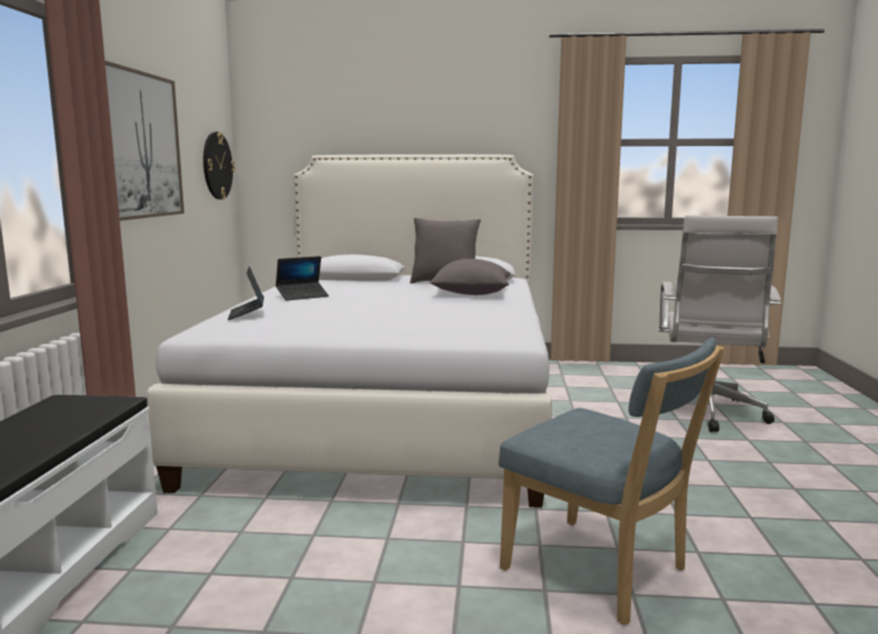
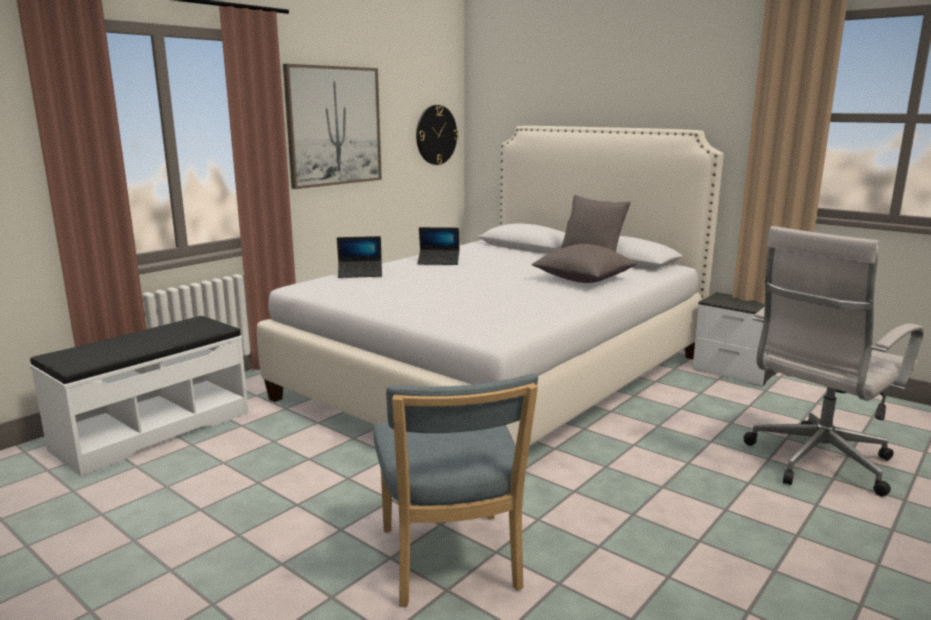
camera: 35 degrees right, 5 degrees up
(247, 314) = (360, 274): laptop -> laptop turned 120 degrees counterclockwise
(565, 367) = (736, 372): none -> nightstand

